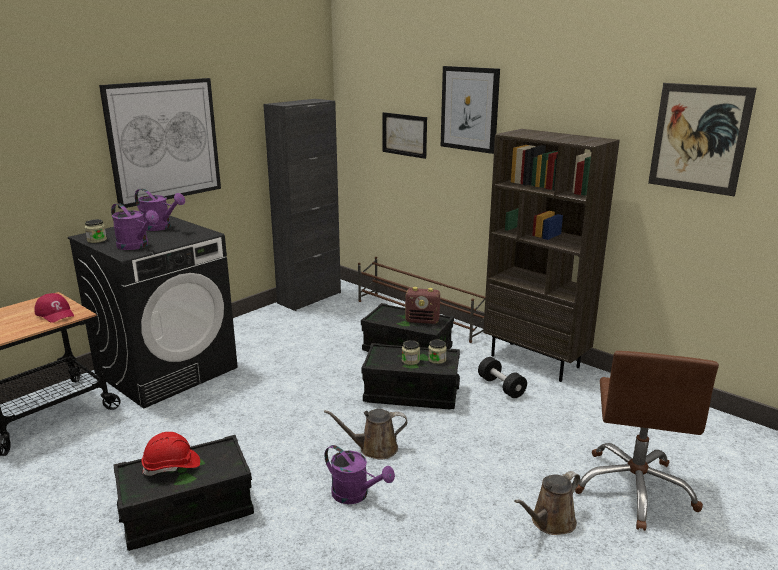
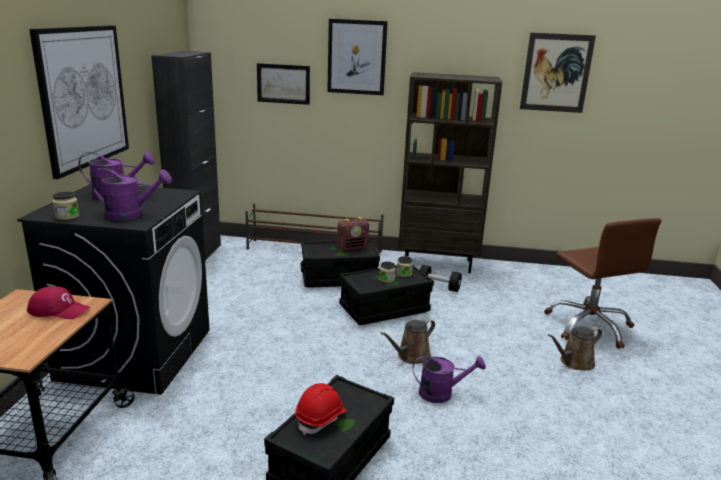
camera: 35 degrees left, 0 degrees up
(550, 522) = (574, 362): brown watering can -> brown watering can turned 45 degrees clockwise

